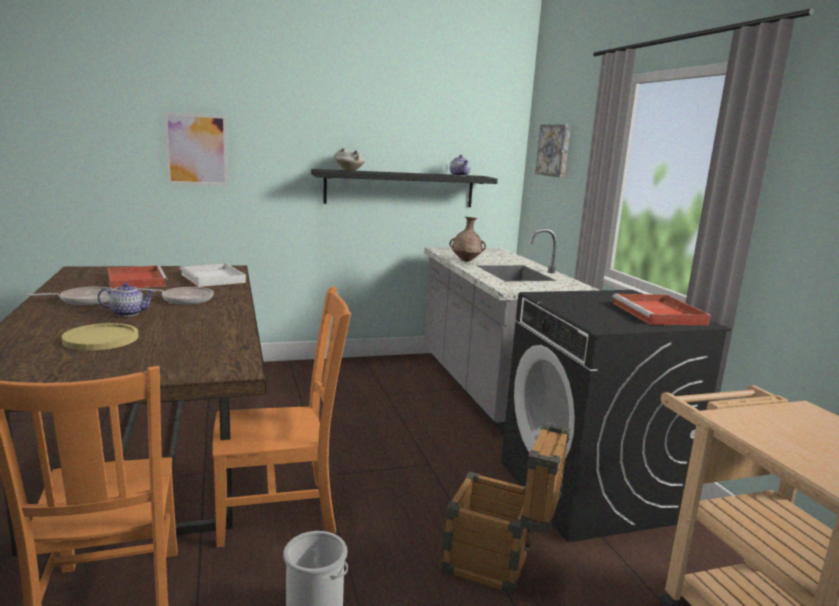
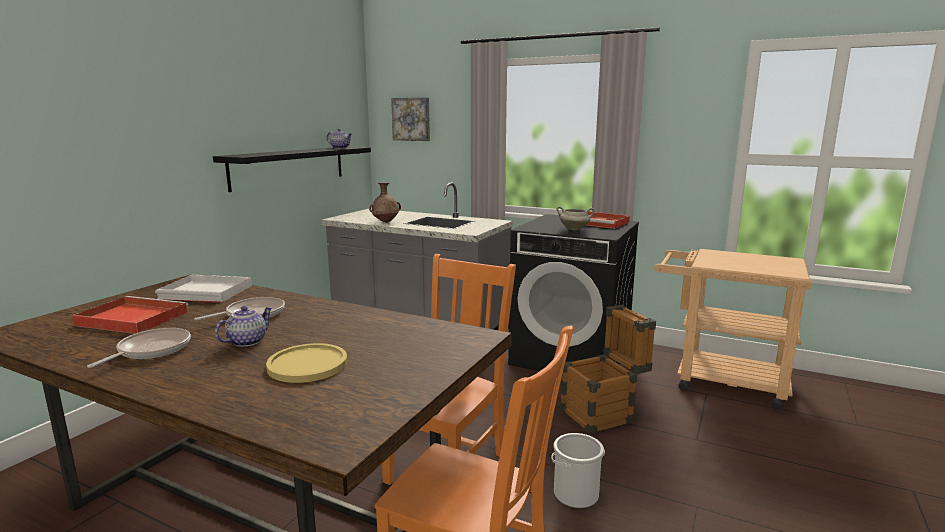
camera: 45 degrees left, 0 degrees up
(196, 149) = (86, 147): picture -> none
(350, 171) = (256, 154): white cooking pot -> white cooking pot (574, 229)

